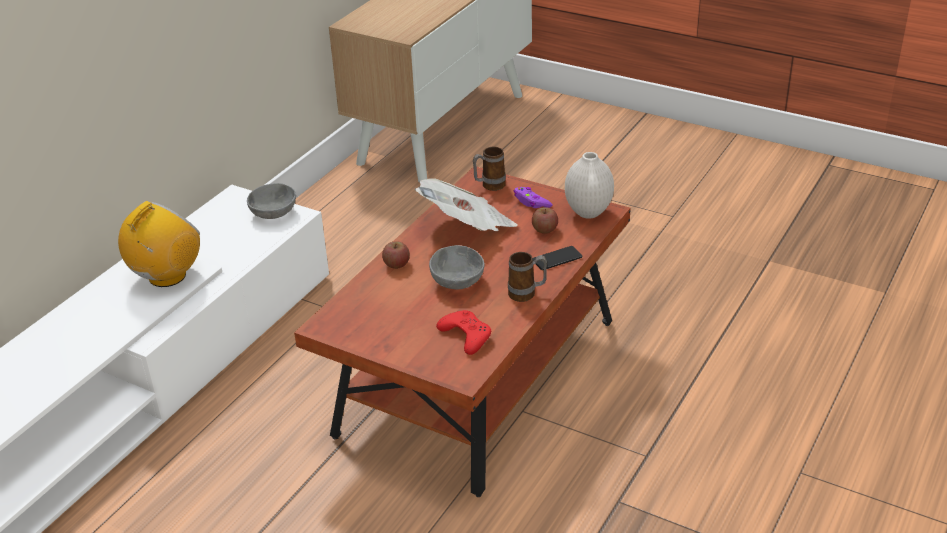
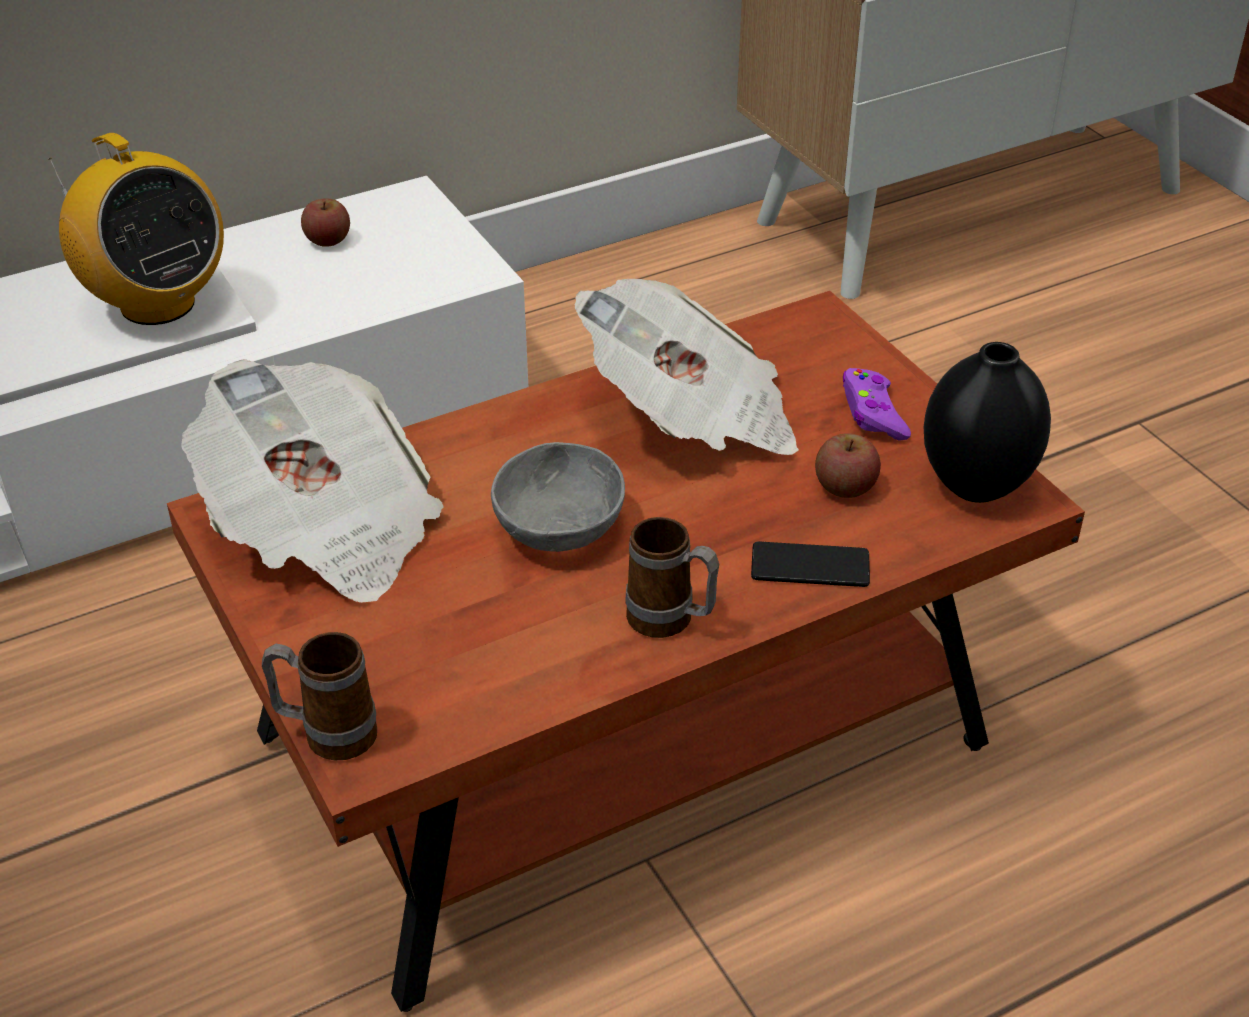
camera: 30 degrees right, 5 degrees up
(167, 276) = (156, 303): radio -> radio turned 75 degrees clockwise
(274, 214) = (441, 255): grey bowl -> none
(368, 315) = (323, 528): none -> newspaper
(396, 264) = (481, 441): apple -> apple (328, 240)
(466, 335) = (458, 661): red game controller -> none
(489, 186) = (818, 345): mug -> mug (327, 734)
(589, 213) = (977, 487): white vase -> black vase

